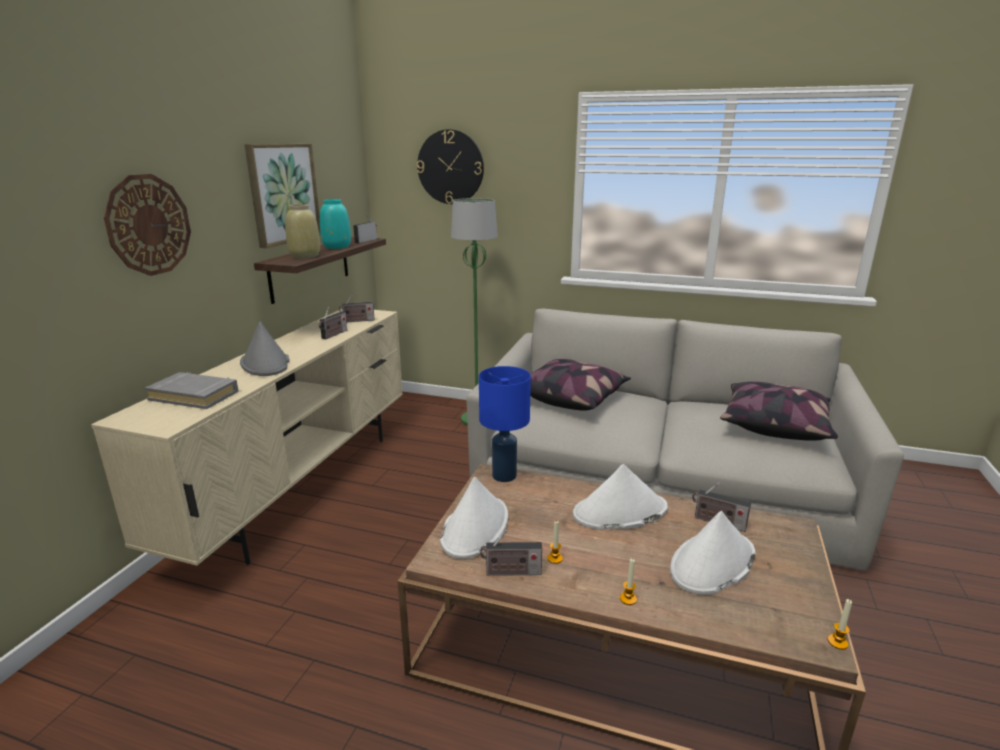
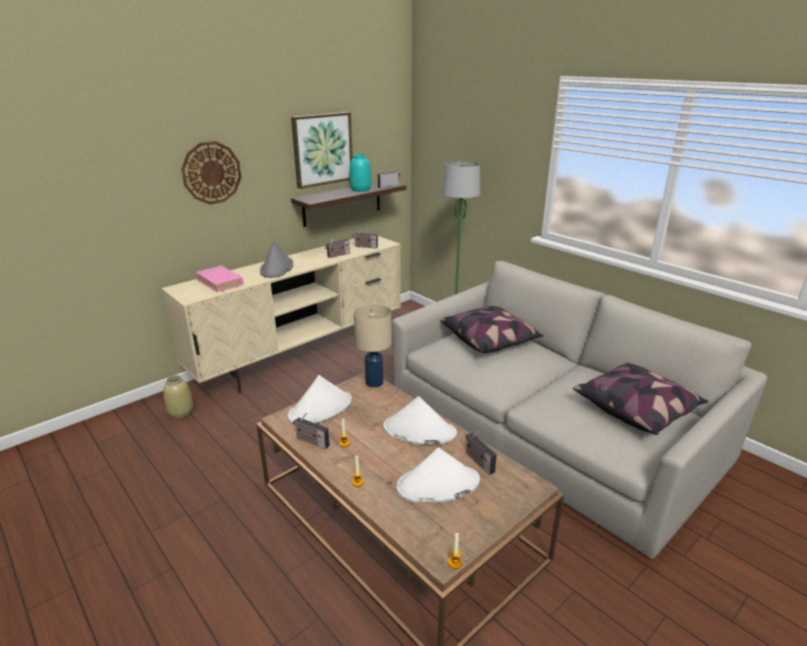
camera: 30 degrees right, 5 degrees up
(194, 395) = (220, 282): grey book -> pink book
(305, 256) = (328, 196): beige vase -> beige vase (181, 412)
(450, 167) = (463, 132): wall clock -> none
(504, 475) = (374, 382): blue table lamp -> beige table lamp

